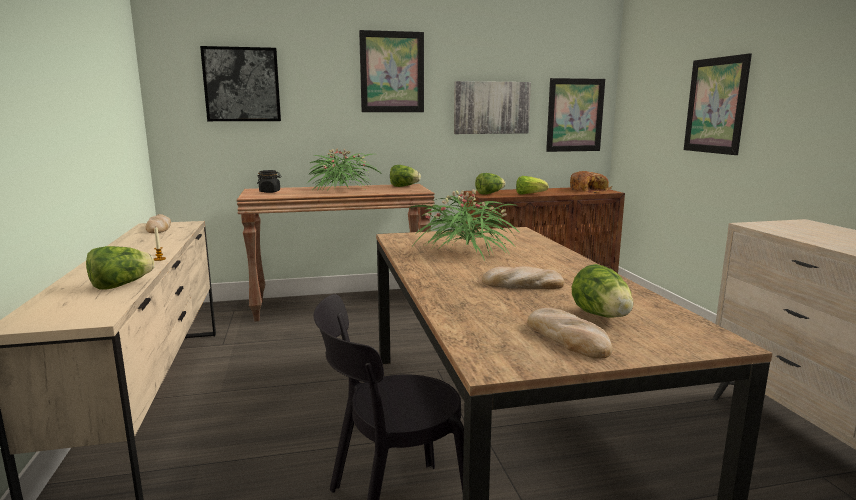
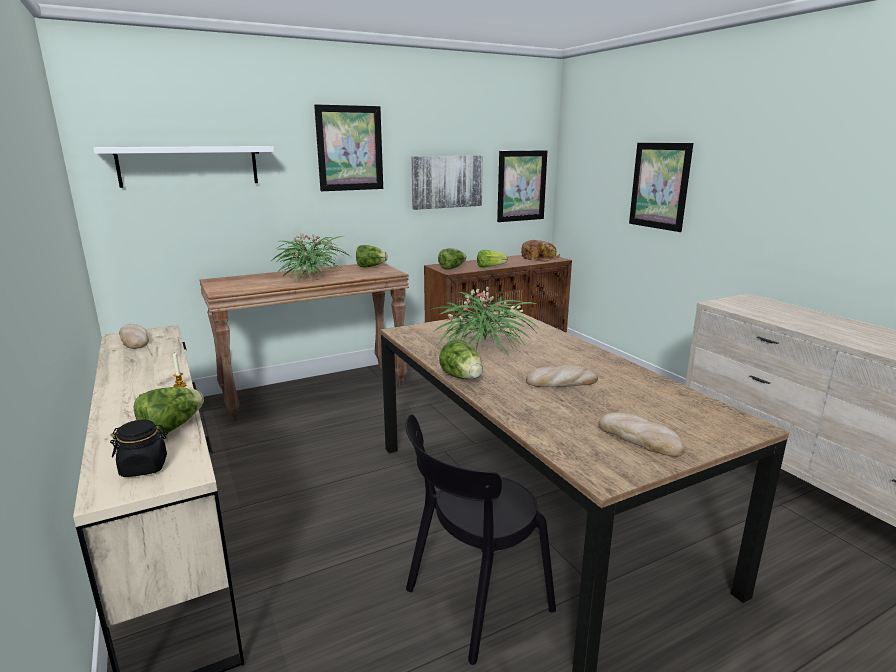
camera: 15 degrees left, 5 degrees up
(242, 84) = (189, 166): picture -> white shelf
(270, 192) = (235, 283): black jar -> black jar (144, 467)
(602, 316) = (649, 410): lettuce -> lettuce (462, 378)

